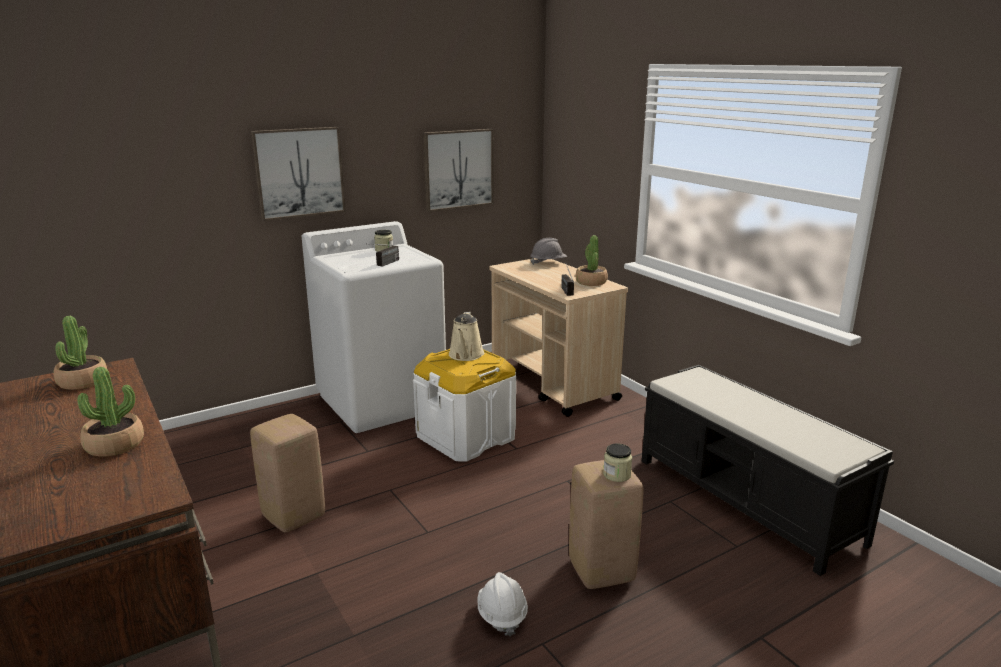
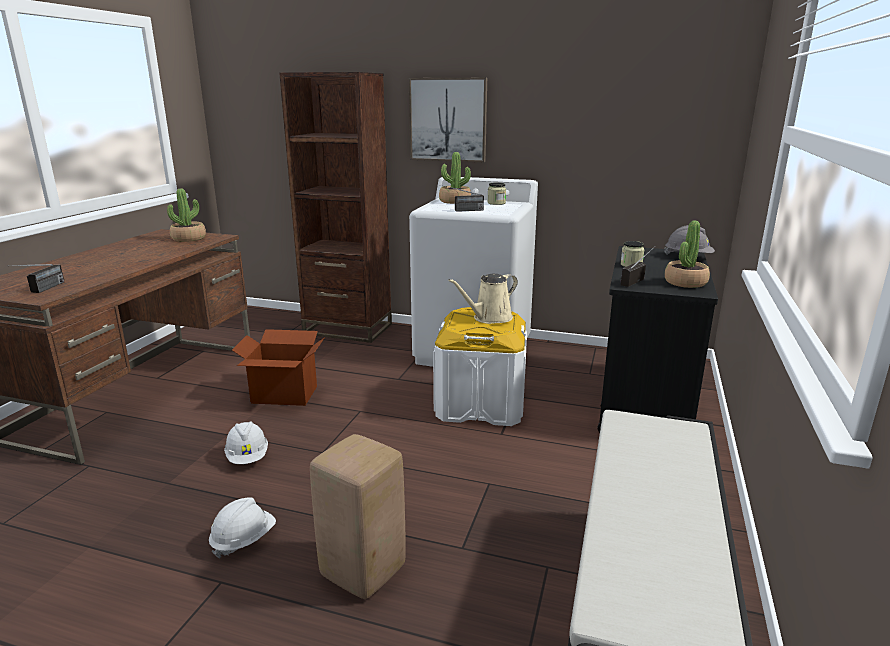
camera: 50 degrees right, 0 degrees up
(114, 445) = (107, 269): potted plant -> potted plant (454, 201)
(127, 494) = (42, 290): none -> radio
(221, 434) = (347, 329): none -> brown bookcase
(295, 516) = (284, 395): beige stool -> cardboard box
(377, 574) = (248, 457): none -> white hard hat
(458, 169) = (620, 133): picture -> none
(553, 384) = (645, 401): beige cart -> black cart
(617, 475) = (355, 460): jar -> jar (631, 265)

